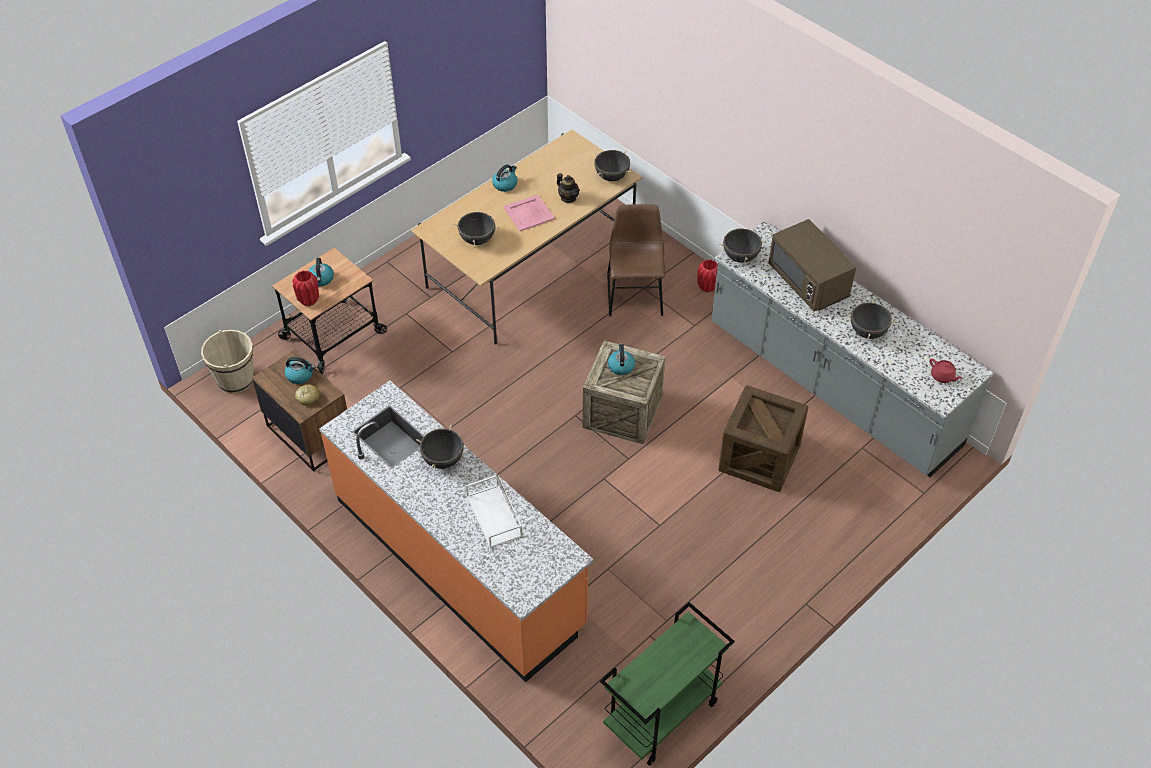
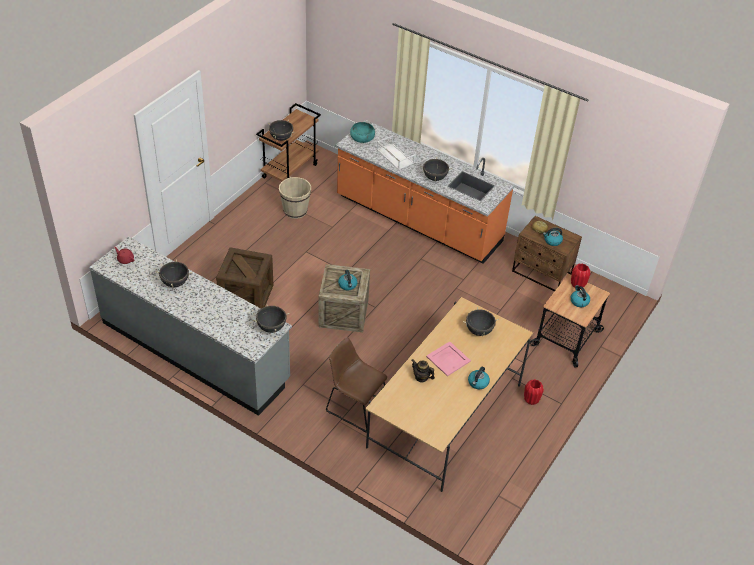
camera: 165 degrees right, 5 degrees down
(236, 379) = (611, 300): beige bucket -> beige bucket (295, 211)
(540, 569) = (362, 137): none -> turquoise bowl
(612, 176) = (391, 404): black cooking pot -> black cooking pot (281, 138)
(634, 292) = (355, 406): brown chair -> brown chair turned 135 degrees clockwise
(661, 716) = (290, 171): green cart -> brown cart
(707, 287) = (297, 418): red vase -> red vase (531, 400)
(808, 282) = (218, 314): brown microwave -> none

